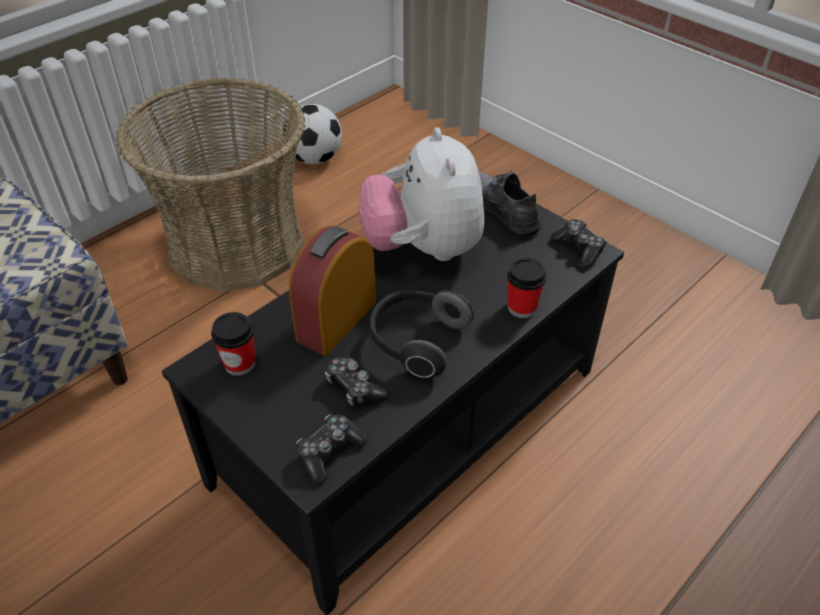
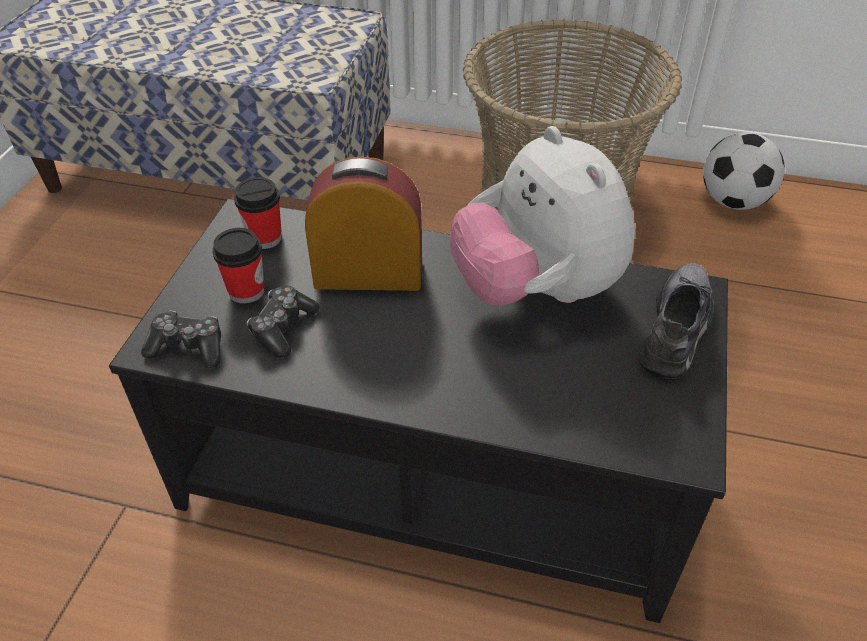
camera: 60 degrees right, 0 degrees up
(416, 341) = (382, 346): headphones -> none
(423, 248) = (536, 290): plush toy -> plush toy turned 75 degrees counterclockwise
(522, 307) = (512, 418): cup -> cup (246, 291)
(579, 249) = (678, 436): game controller -> none

